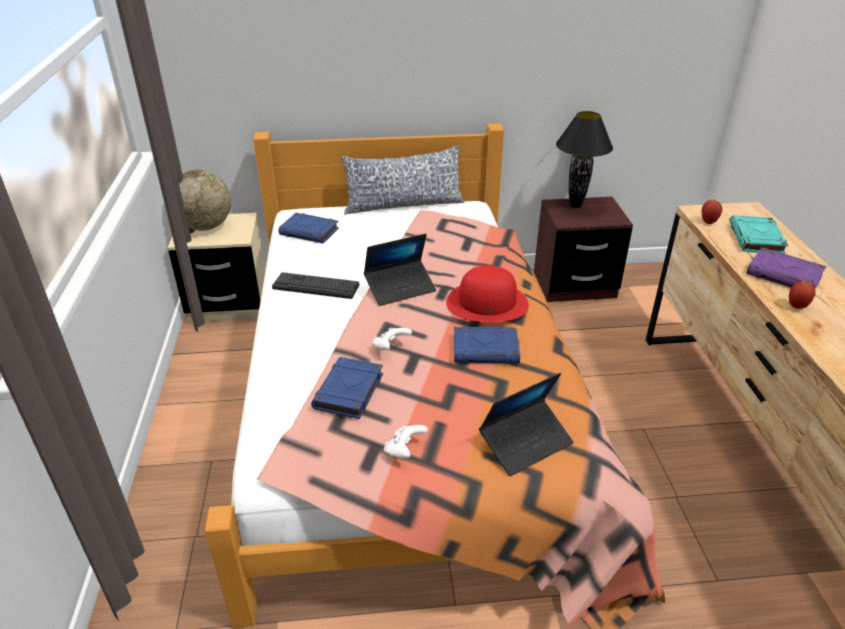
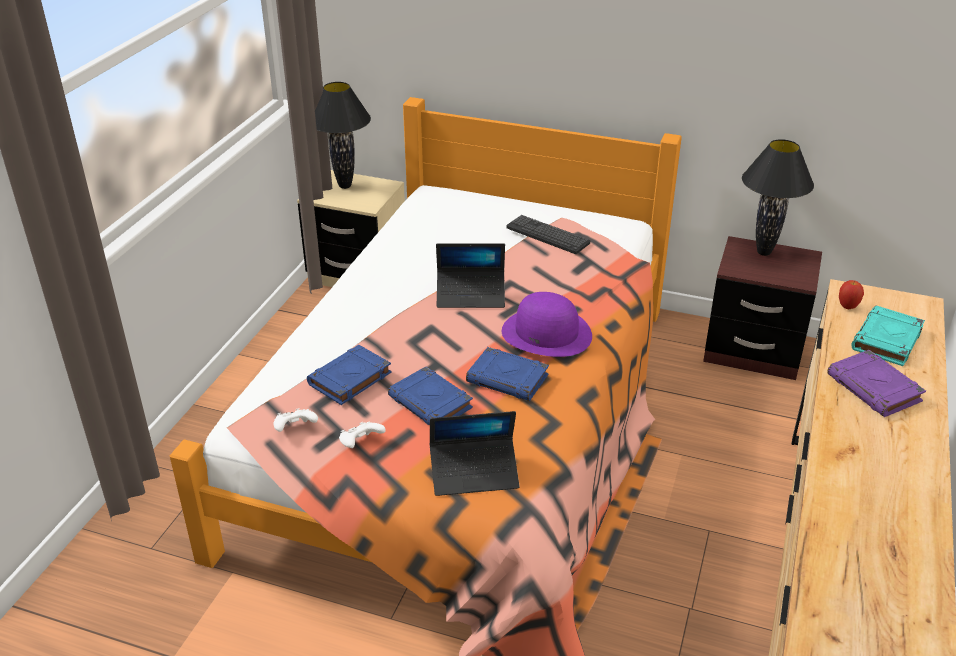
camera: 25 degrees right, 0 degrees up
(205, 227) = (344, 186): globe -> black table lamp
(310, 232) = (431, 215): blue book -> blue book (431, 403)
(316, 286) = (396, 273): keyboard -> keyboard (547, 235)
(390, 347) = (418, 350): white game controller -> white game controller (295, 429)
(403, 204) = (550, 207): pillow -> none
(487, 302) = (547, 333): red hat -> purple hat
(796, 306) = (849, 424): apple -> none

